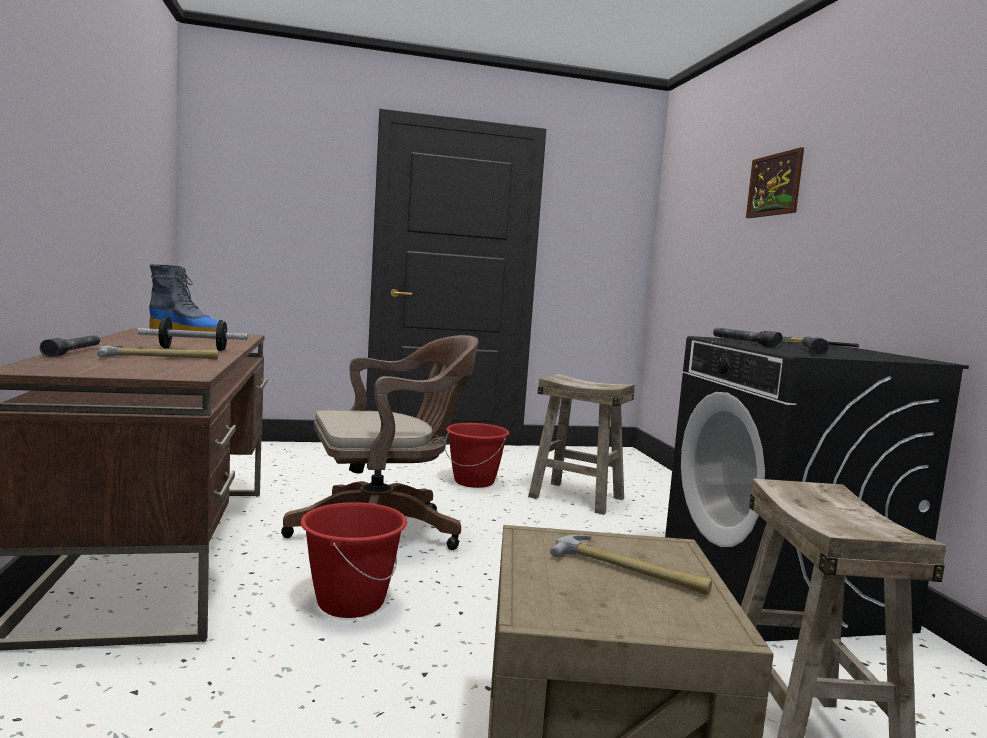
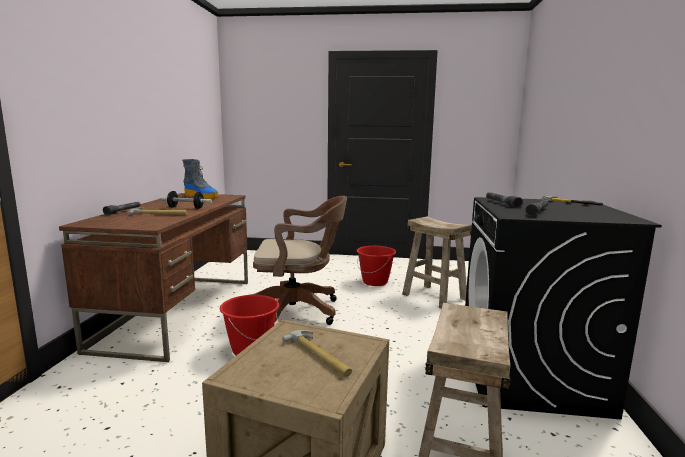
camera: 20 degrees right, 5 degrees up
(774, 185) = (575, 80): picture -> none

